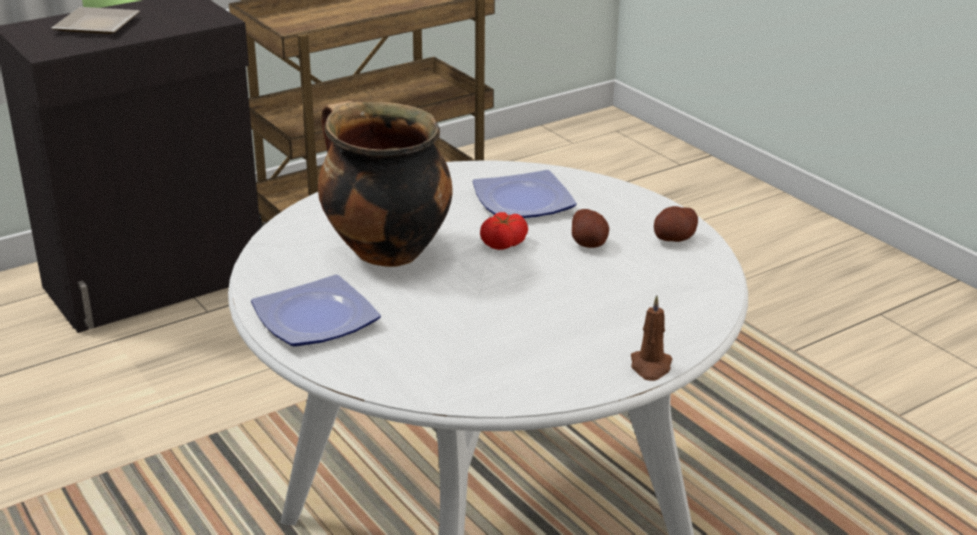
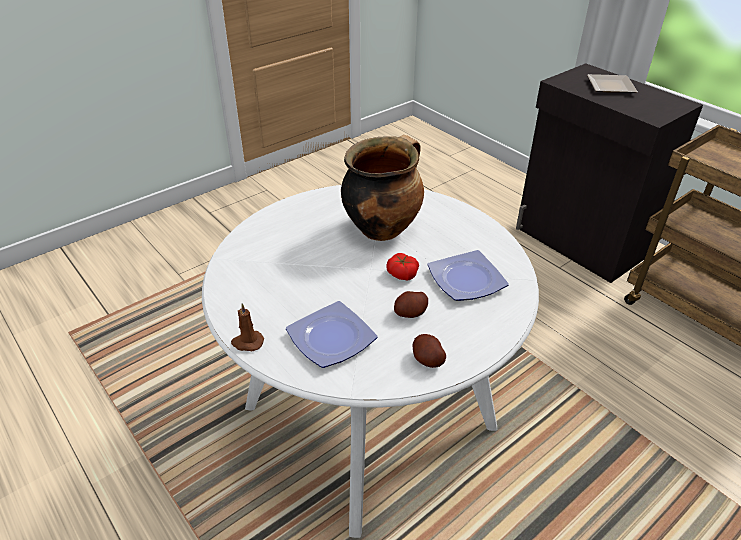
camera: 85 degrees right, 10 degrees up
(313, 318) = (303, 212): plate -> plate (331, 337)

